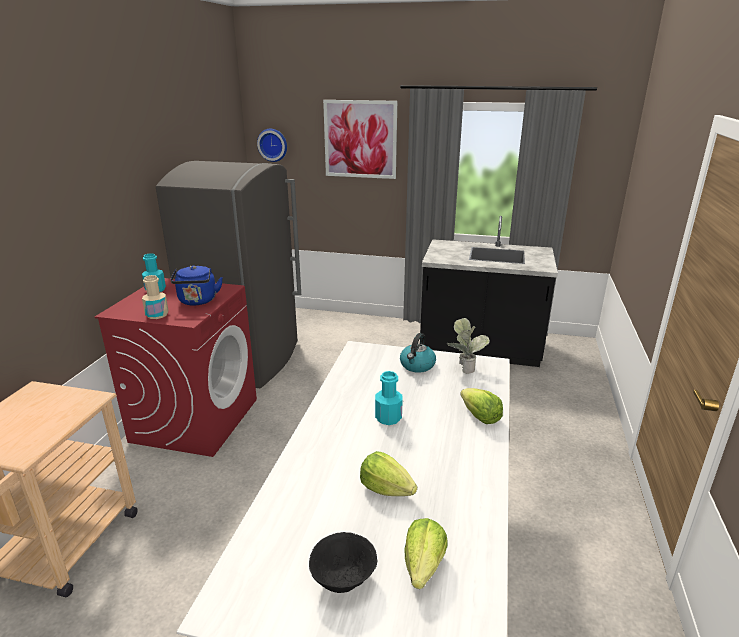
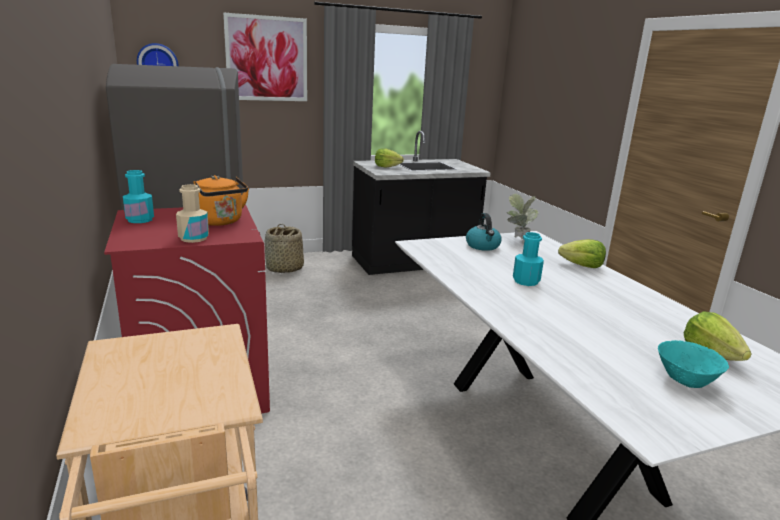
camera: 35 degrees left, 5 degrees down
(197, 301) = (220, 222): blue kettle -> orange kettle
(344, 579) = (686, 380): black bowl -> turquoise bowl
(356, 330) = (284, 268): none -> basket
(386, 489) = (608, 322): lettuce -> lettuce (387, 167)

